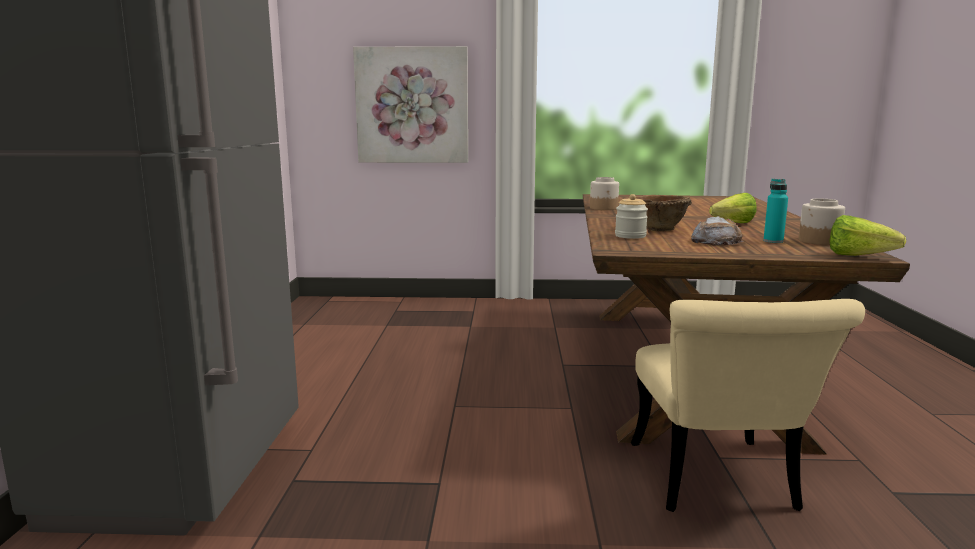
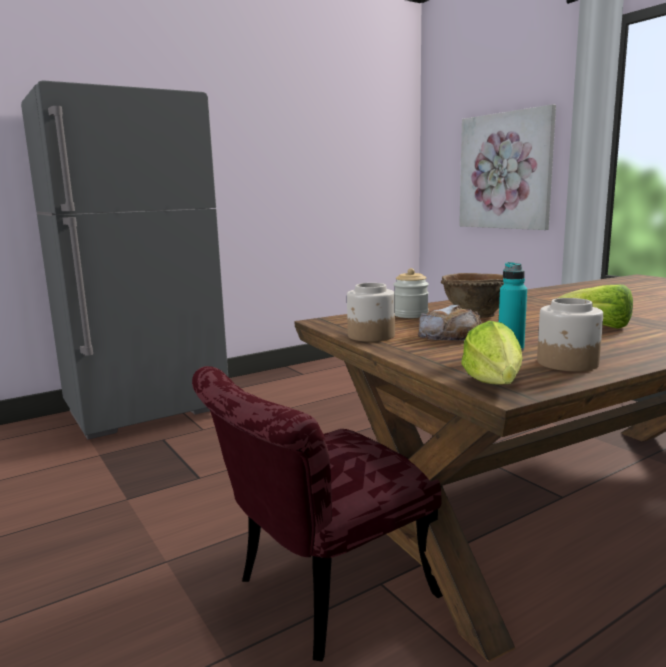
camera: 55 degrees right, 0 degrees up
(604, 208) = (558, 289): jar -> jar (371, 336)
(718, 485) = (319, 596): beige chair -> red chair

